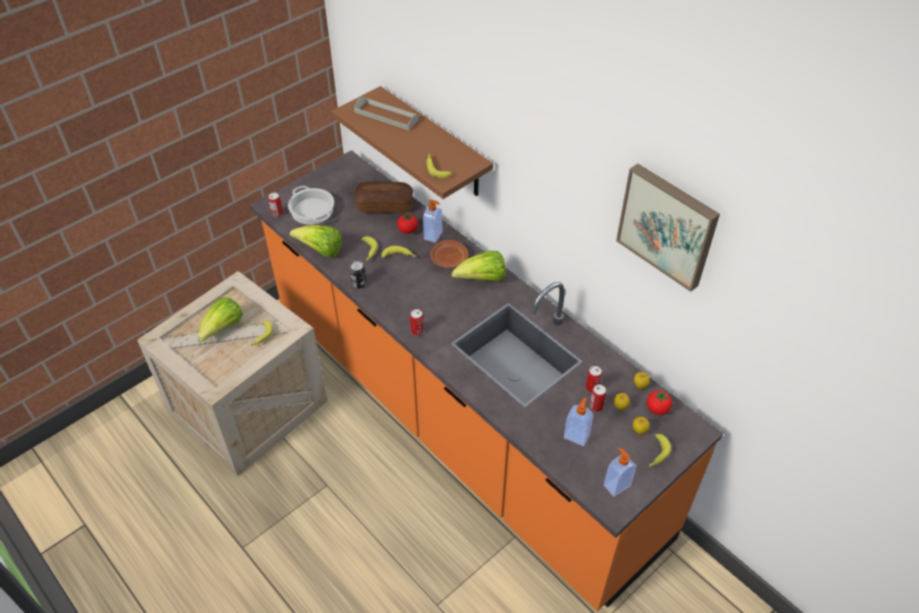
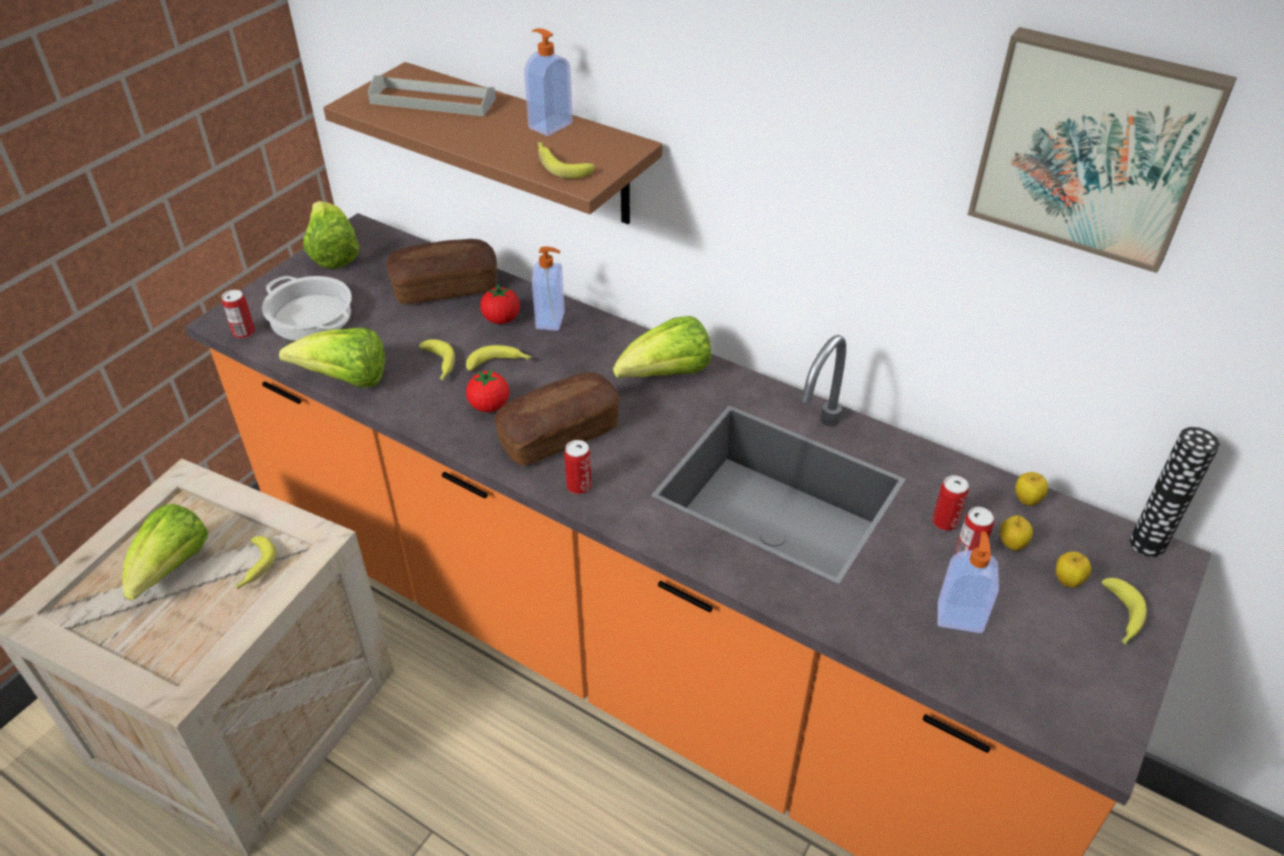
camera: 15 degrees left, 5 degrees down
(332, 174) = (333, 254): none -> lettuce
(359, 284) = (437, 423): can -> none
(416, 302) = (559, 435): none -> bread
(449, 259) = (593, 353): brown plate -> none
(616, 485) = (1079, 695): soap dispenser -> soap dispenser (549, 125)
(657, 409) = (1077, 534): tomato -> tomato (489, 406)
(691, 421) = (1147, 544): none -> vase

